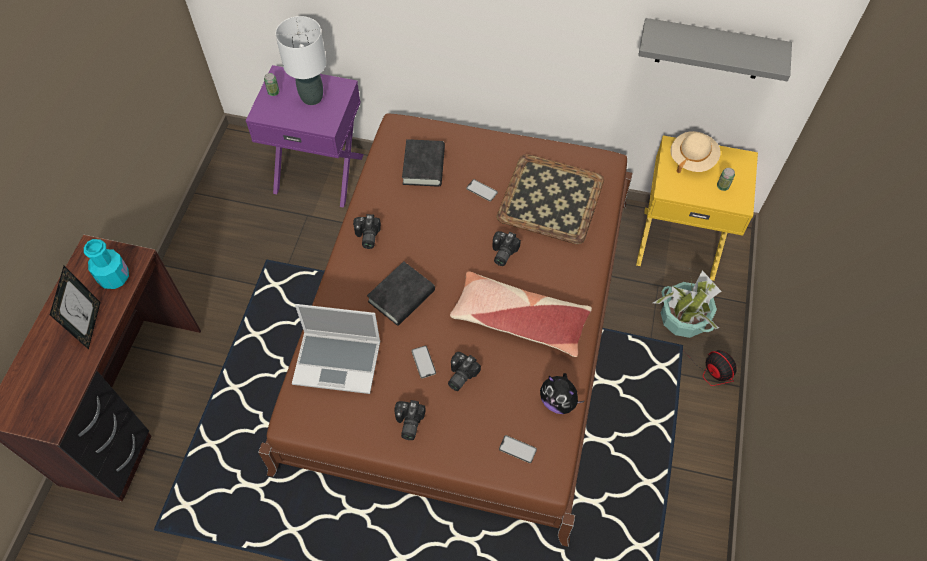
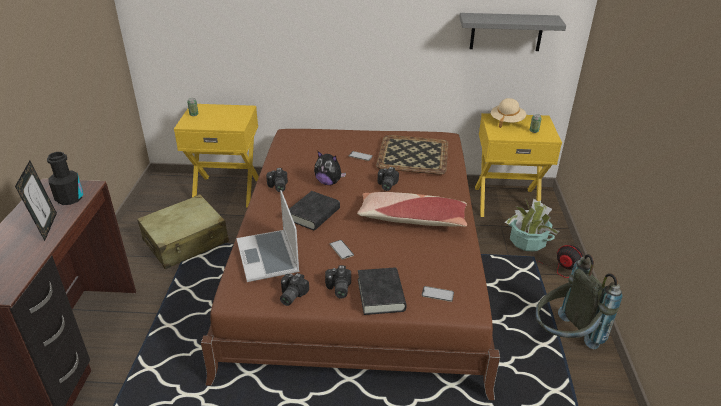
camera: 10 degrees left, 25 degrees down
(114, 277) = (69, 198): turquoise bottle -> black bottle
(262, 258) = (186, 241): none -> beige suitcase
(312, 97) = (224, 114): white table lamp -> none
(319, 172) = (227, 190): purple nightstand -> yellow nightstand
(338, 362) = (269, 257): laptop -> laptop turned 75 degrees clockwise
(424, 166) = (313, 149): black book -> black book (381, 295)
(459, 375) = (374, 254): camera -> camera (290, 295)
(558, 401) = (460, 261): plush toy -> plush toy (329, 182)
(674, 477) = (563, 338): none -> grey backpack

